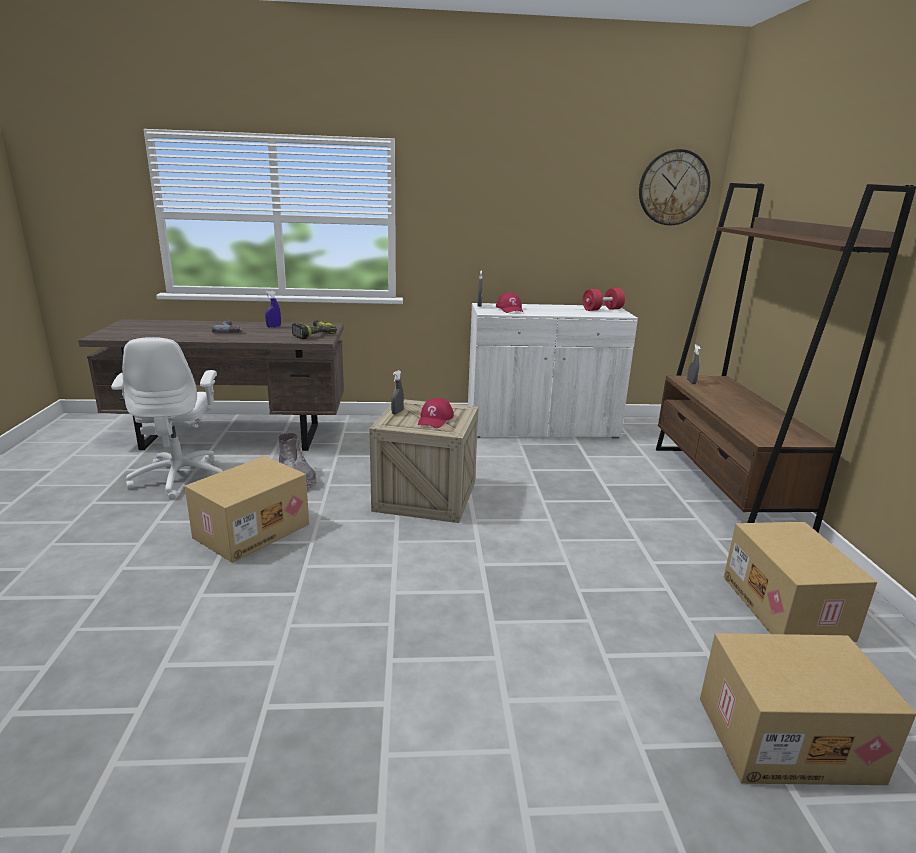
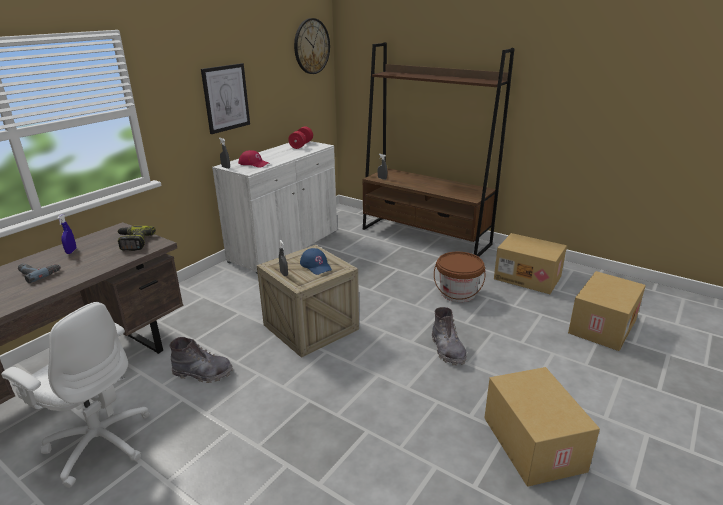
camera: 50 degrees left, 5 degrees up
(251, 530) = (255, 425): cardboard box -> cardboard box (531, 443)
(435, 419) = (316, 265): red cap -> blue cap
(500, 596) = (447, 350): none -> grey boot
(512, 230) = (226, 98): none -> picture
(636, 560) = (457, 293): none -> brown bucket

